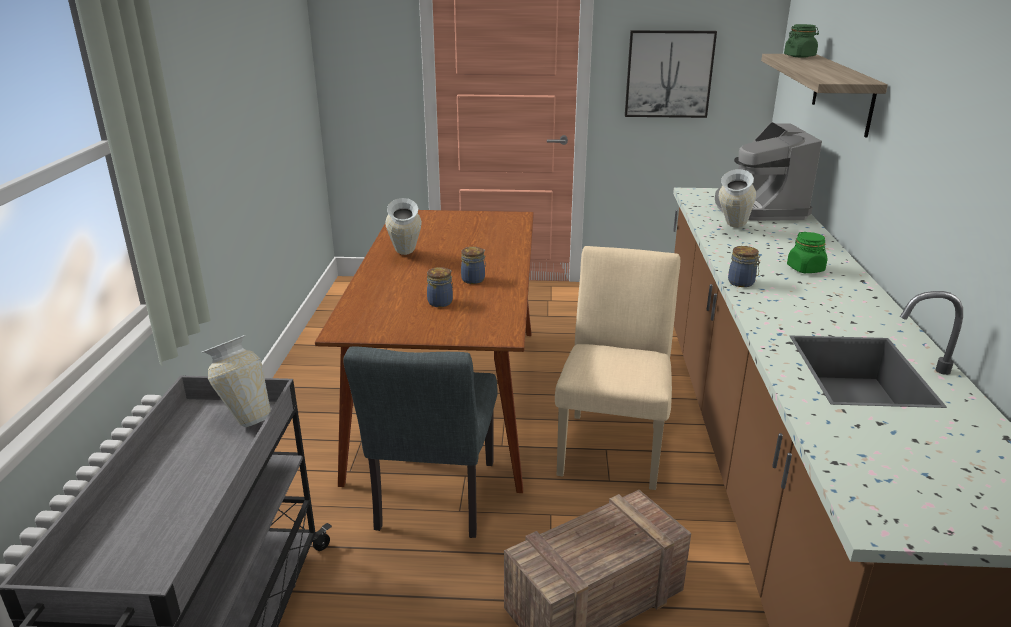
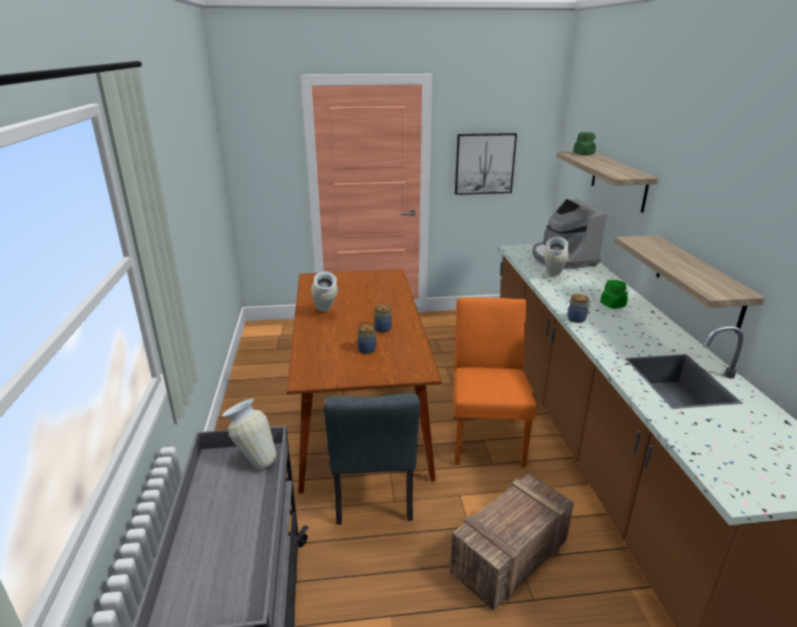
camera: 10 degrees left, 0 degrees up
(613, 443) = (486, 435): beige chair -> orange chair
(924, 235) = (698, 282): none -> shelf

